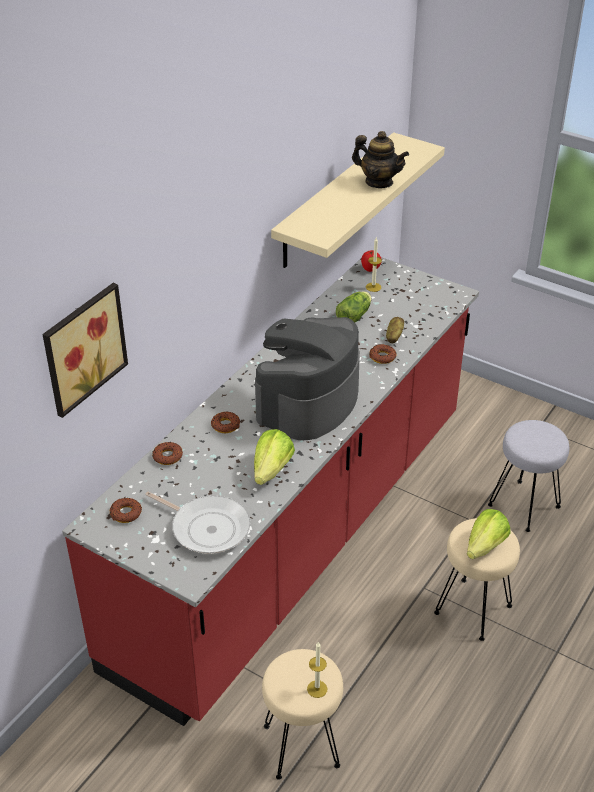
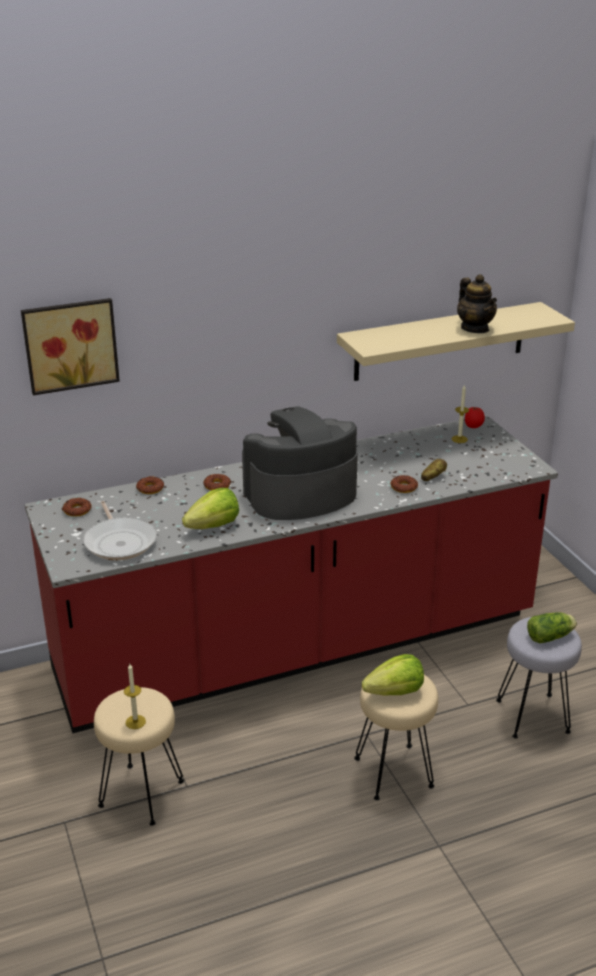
camera: 35 degrees right, 10 degrees down
(355, 315) = (417, 452): lettuce -> lettuce (551, 637)

